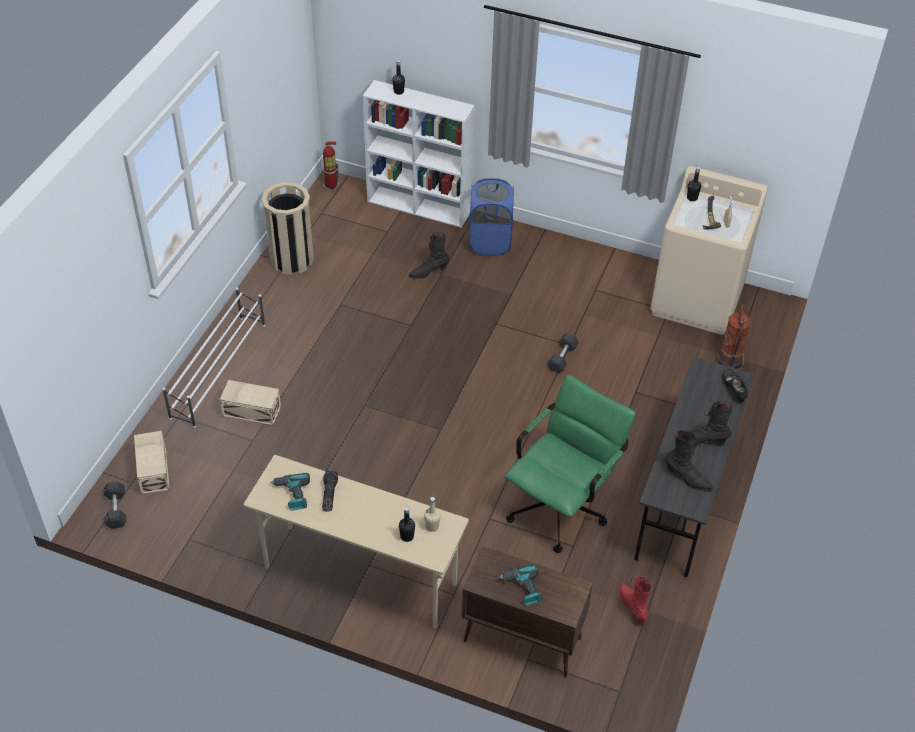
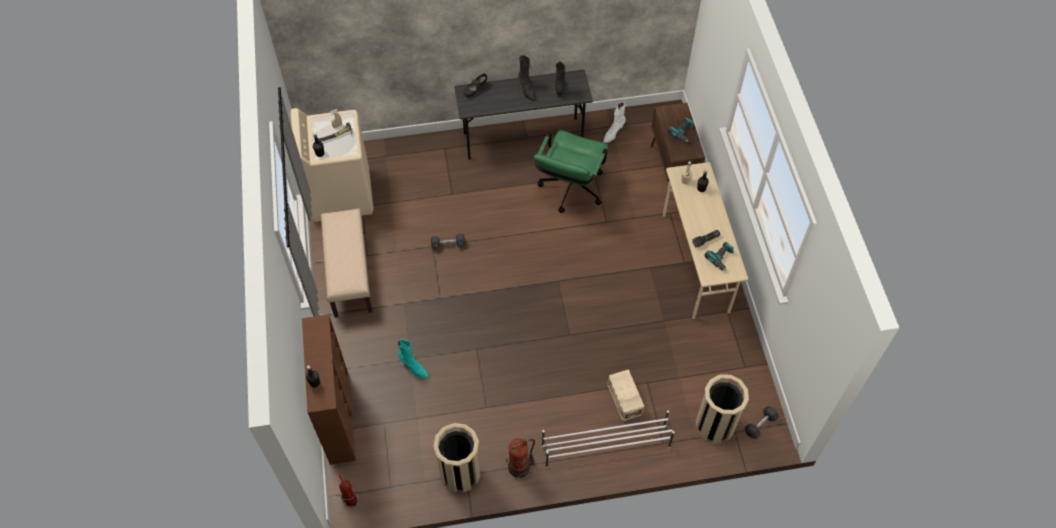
camera: 120 degrees left, 10 degrees up
(154, 470) = (714, 425): beige storage box -> beige trash can
(420, 206) = (339, 416): white bookcase -> brown bookcase
(428, 272) = (413, 368): black boot -> turquoise boot
(490, 242) = (354, 344): blue laundry basket -> none
(562, 504) = (569, 192): green office chair -> green office chair turned 75 degrees counterclockwise
(581, 268) = (349, 273): none -> beige bench
(632, 606) = (613, 133): red boot -> white boot
(728, 363) = (393, 157): fire extinguisher -> fire extinguisher (520, 467)

